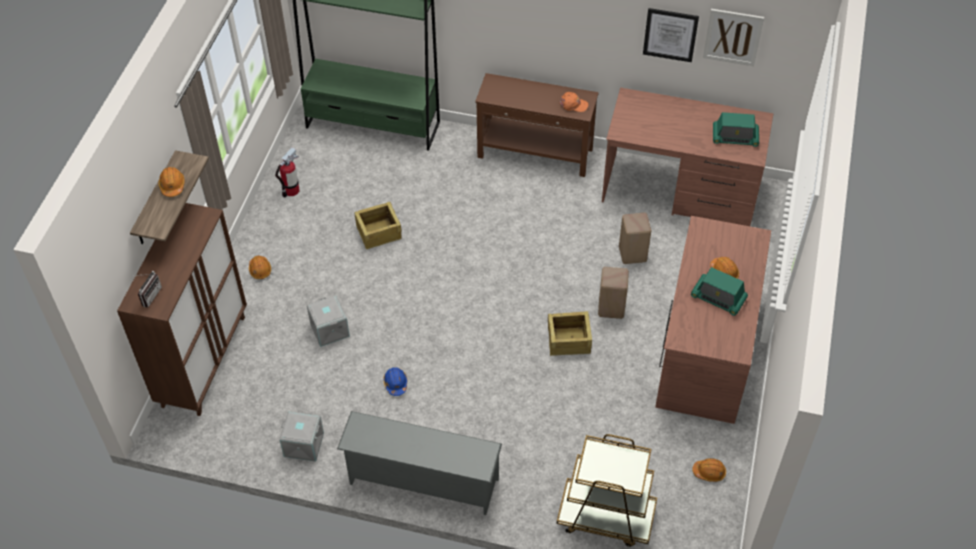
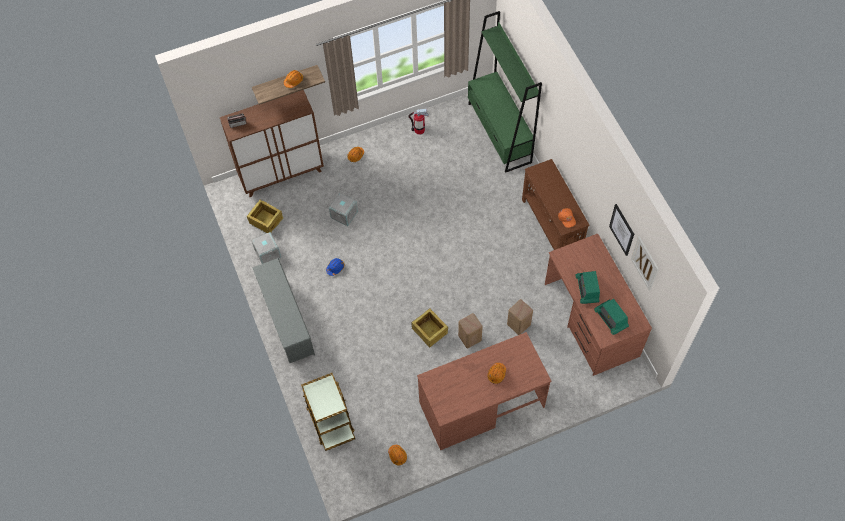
camera: 55 degrees right, 10 degrees up
(378, 232) = (426, 190): crate -> crate (266, 220)
(718, 298) = (475, 382): radio -> radio (587, 289)

